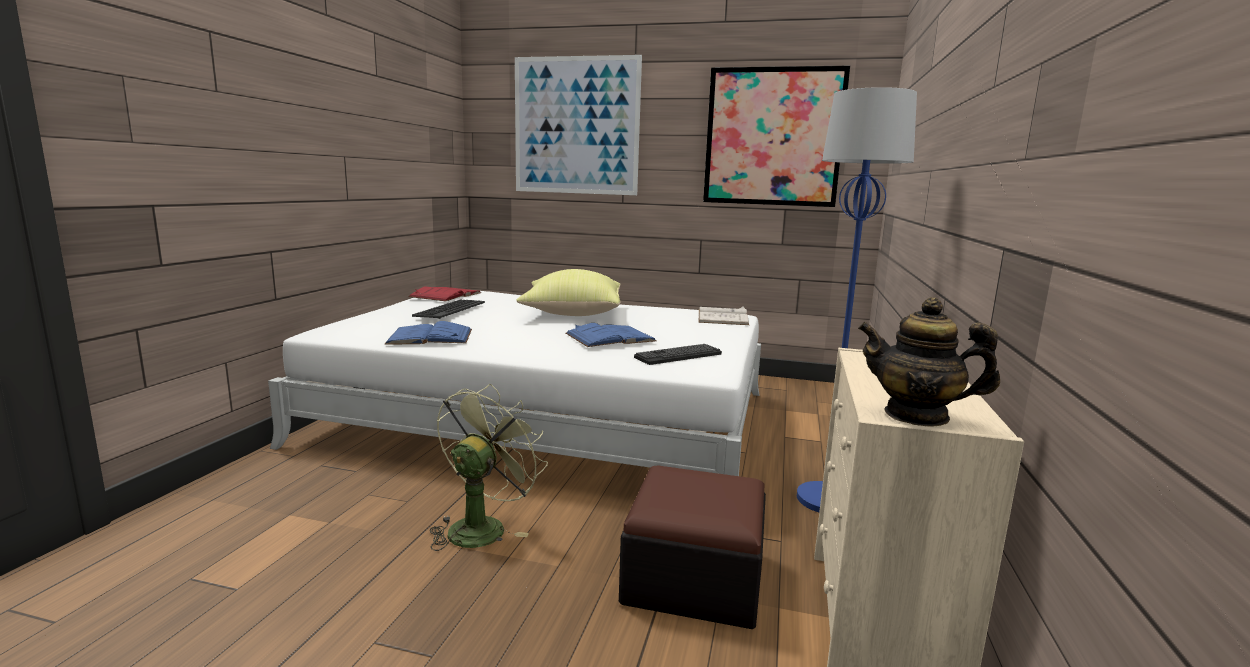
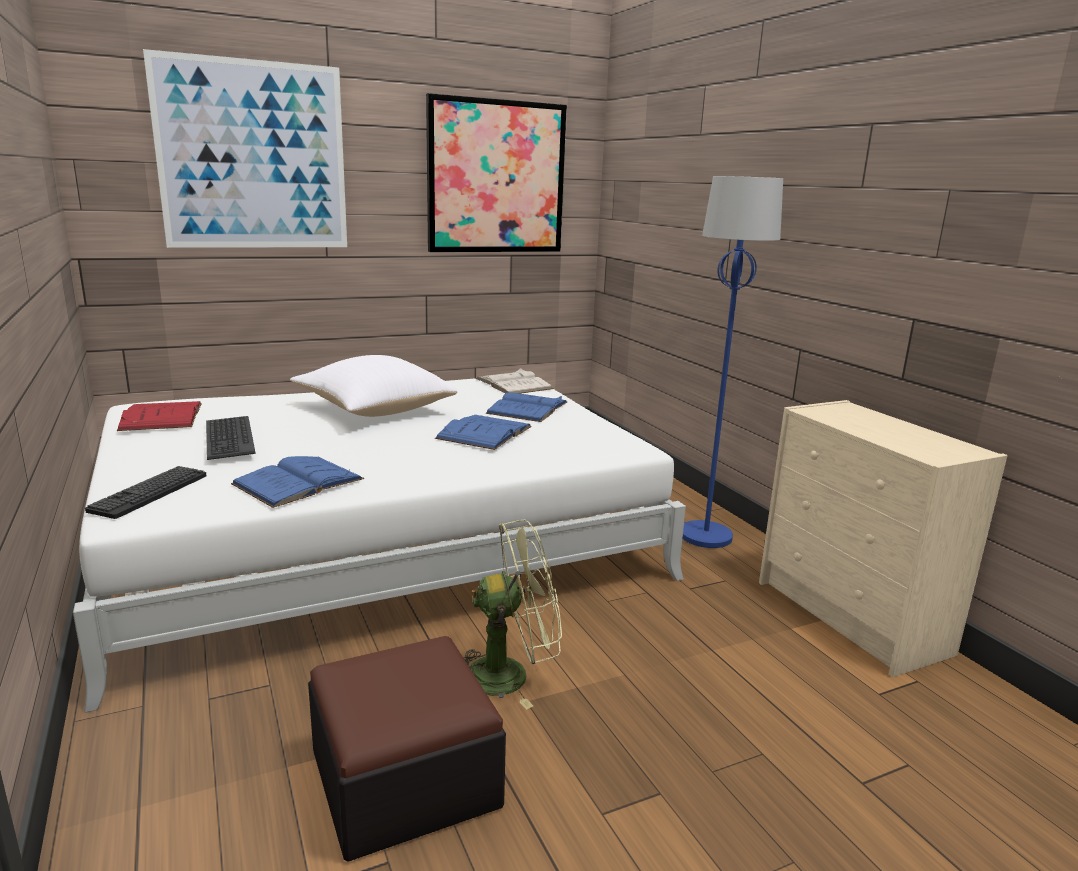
camera: 40 degrees left, 5 degrees up
(483, 526) = (510, 674): green fan -> green fan turned 90 degrees clockwise
(572, 314) = (372, 411): yellow pillow -> white pillow
(678, 355) = (577, 438): keyboard -> keyboard (149, 493)
(690, 331) = (527, 408): none -> blue book
(694, 577) = (719, 634): ottoman -> ottoman (405, 778)
(916, 415) = (945, 453): teapot -> none

